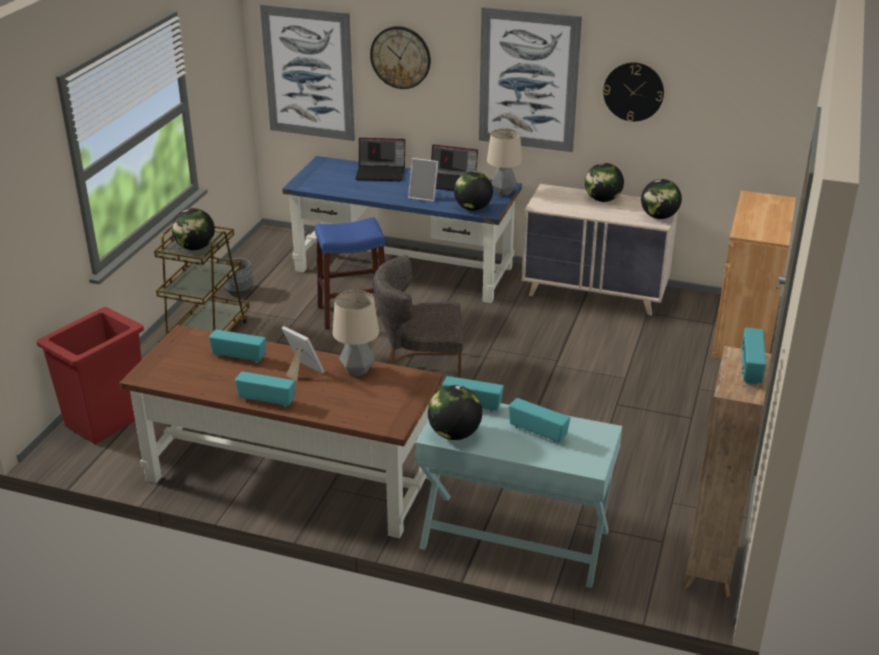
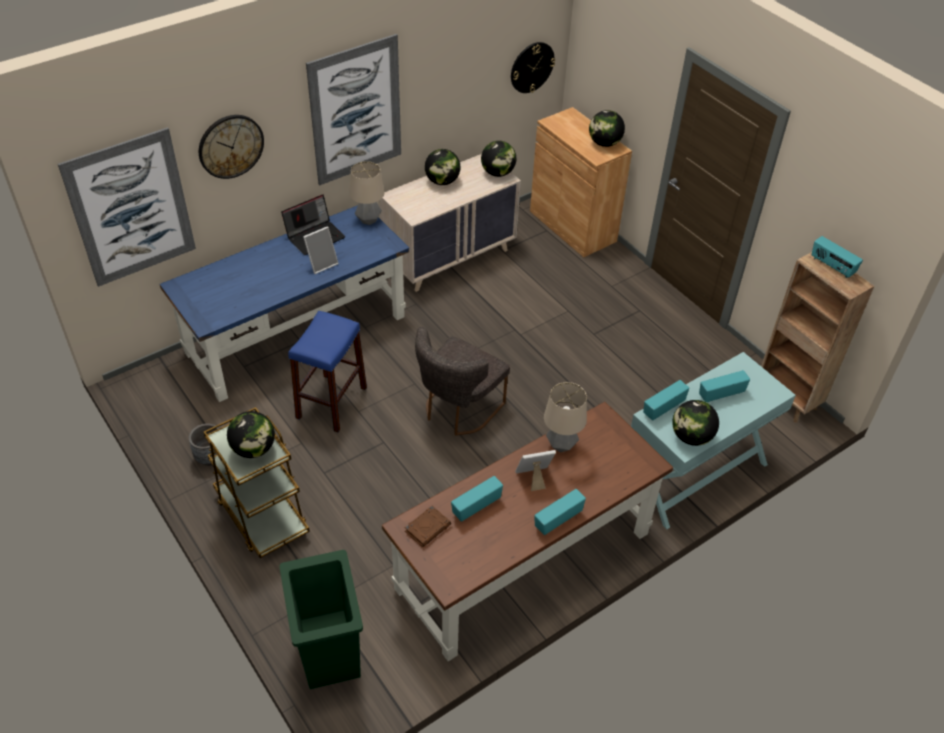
camera: 55 degrees left, 15 degrees up
(107, 420) = (330, 651): red trash can -> green trash can
(193, 344) = (428, 528): none -> brown book
(381, 173) = (248, 264): laptop -> none
(473, 208) = (375, 250): globe -> globe (604, 143)
(633, 91) = (443, 80): wall clock -> wall clock (532, 67)

